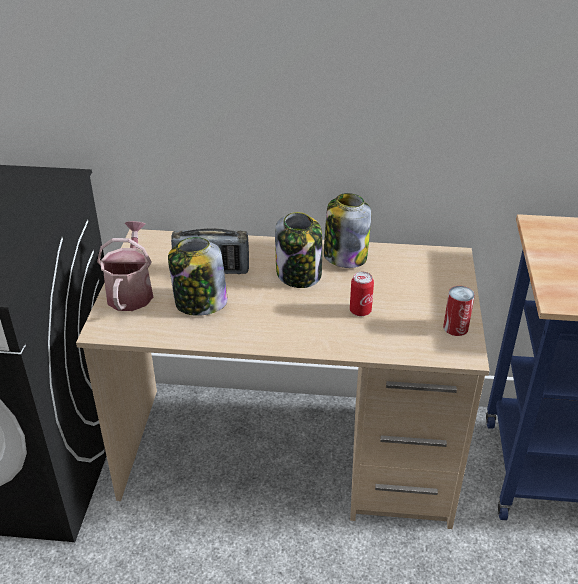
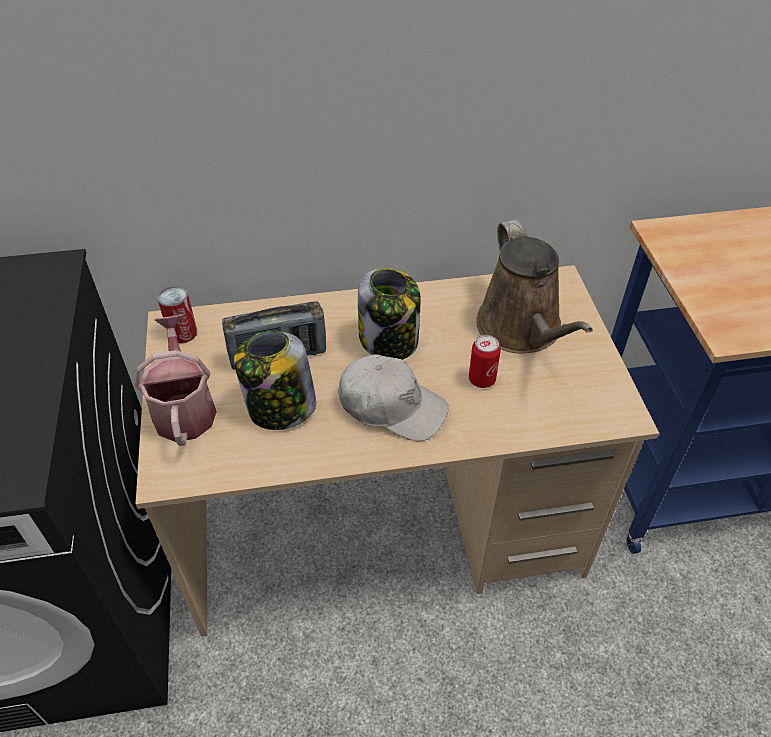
camera: 15 degrees left, 10 degrees up
(283, 316) = (391, 406): none -> white cap
(344, 256) = (434, 304): jar -> none
(407, 284) = (522, 330): none -> brown watering can
(455, 327) = (599, 380): can -> can (183, 333)

